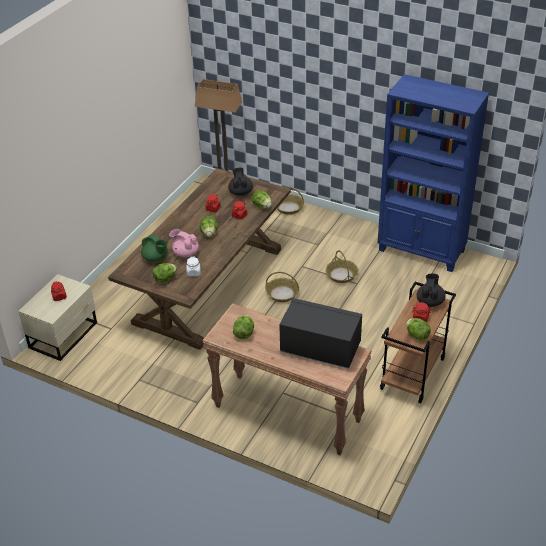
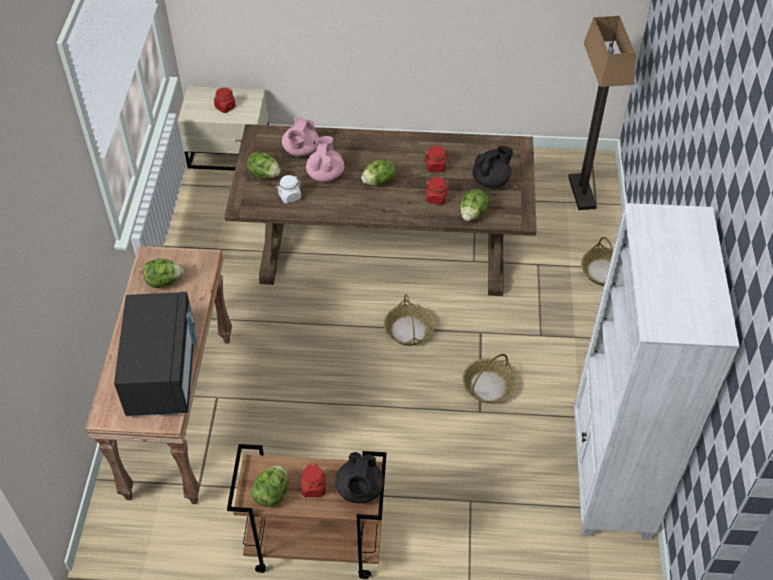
camera: 65 degrees right, 10 degrees up
(155, 258) = (301, 151): green teapot -> pink teapot
(422, 251) = (610, 476): blue bookcase -> white bookcase
(430, 301) = (359, 490): black teapot -> black teapot turned 105 degrees clockwise

